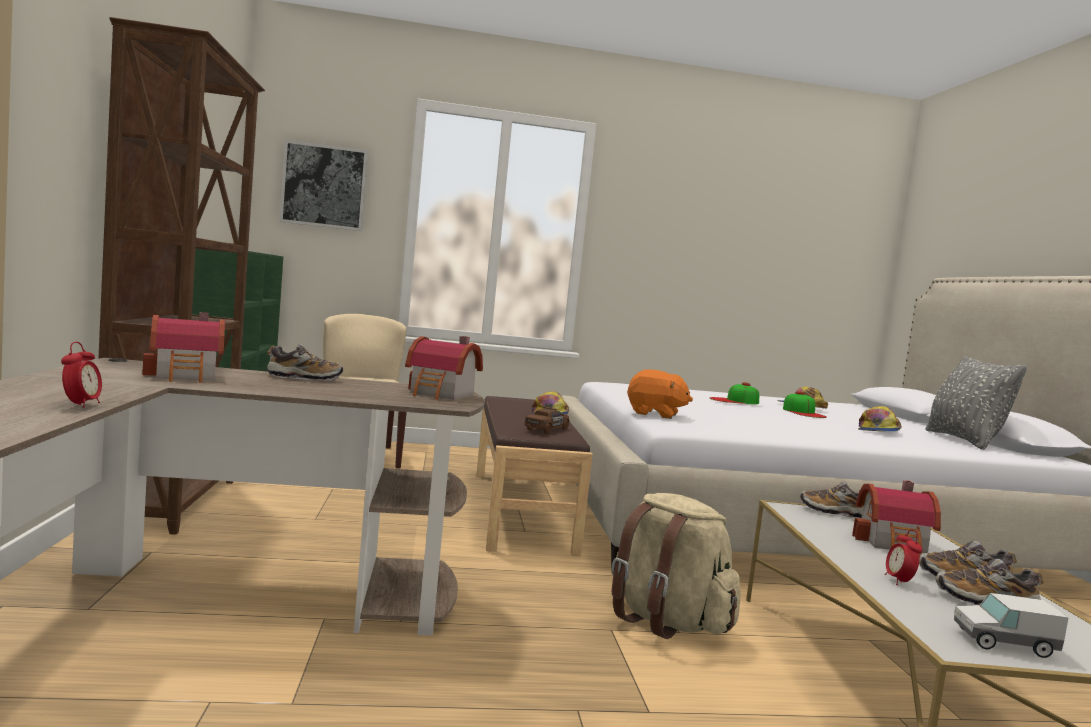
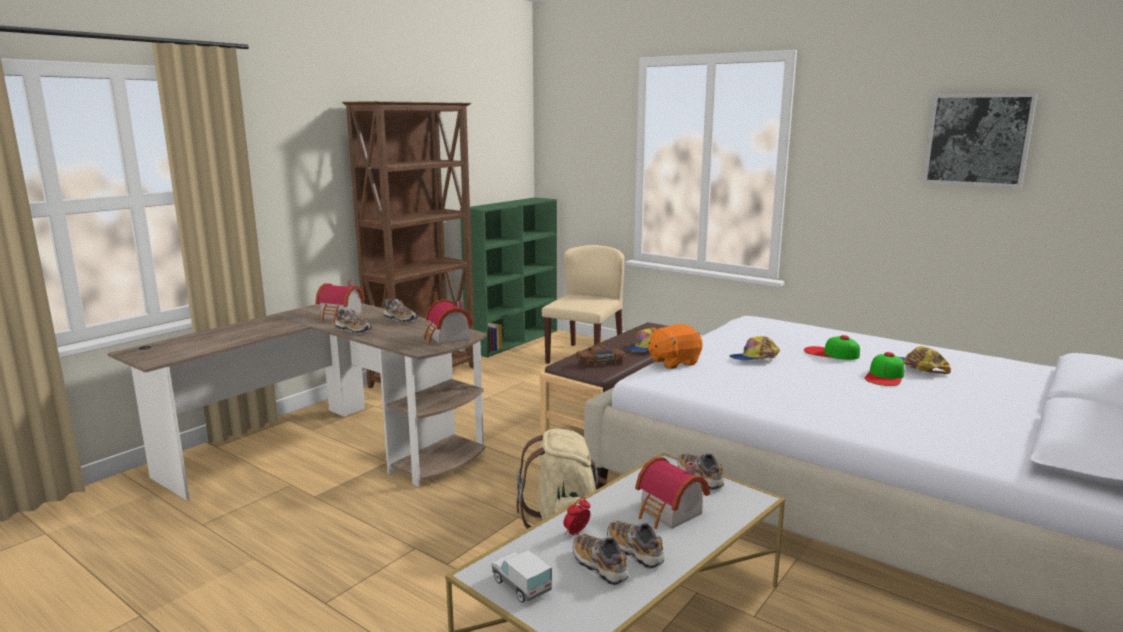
camera: 45 degrees right, 10 degrees up
(81, 405) = (244, 338): alarm clock -> none
(271, 390) = (353, 330): none -> shoe
(324, 186) = (580, 142): picture -> picture (978, 139)
(655, 414) = (673, 362): orange plush toy -> orange plush toy turned 90 degrees clockwise
(878, 431) = (910, 410): cap -> cap (754, 358)
(964, 441) = (1014, 441): grey pillow -> none

